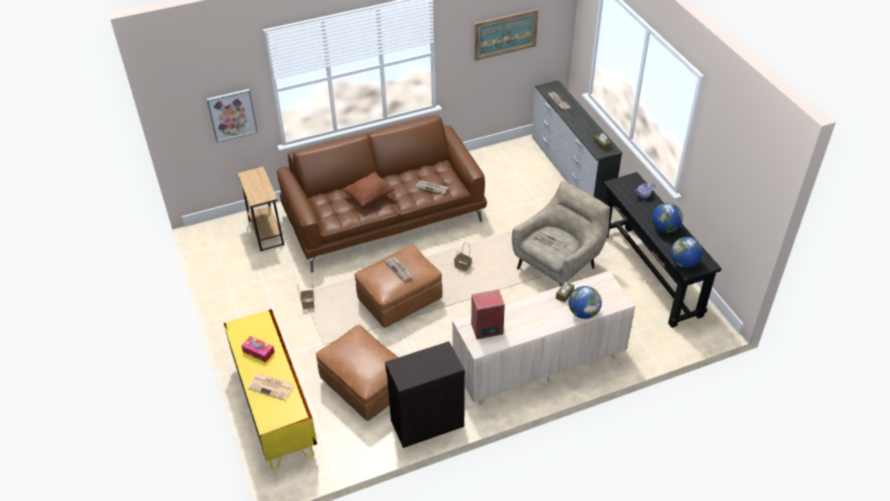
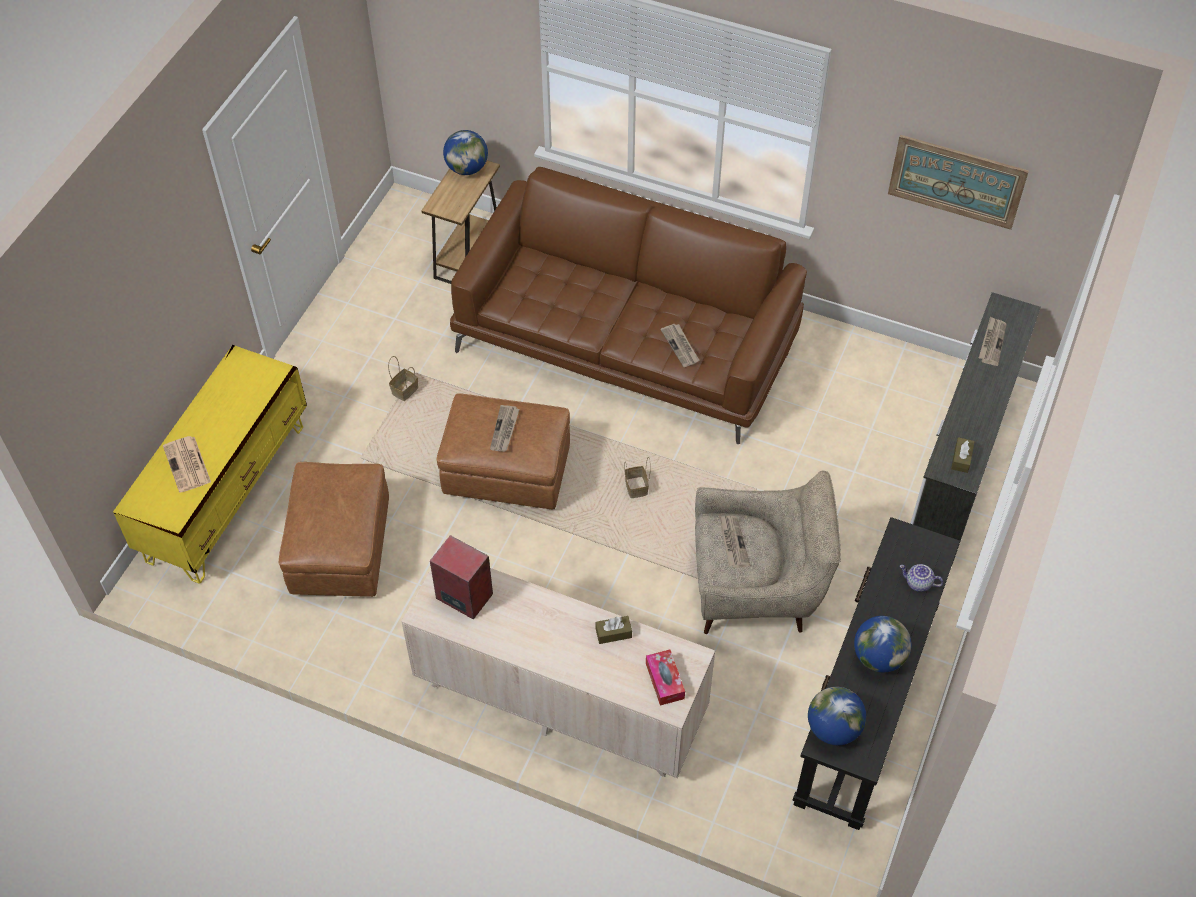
camera: 45 degrees right, 10 degrees up
(232, 114) = (476, 68): picture -> none
(258, 352) = (223, 410): tissue box -> tissue box (664, 681)
(370, 196) = (591, 300): brown pillow -> none
(426, 422) = (350, 653): black cabinet -> none
(583, 313) = (602, 678): globe -> globe (467, 168)

